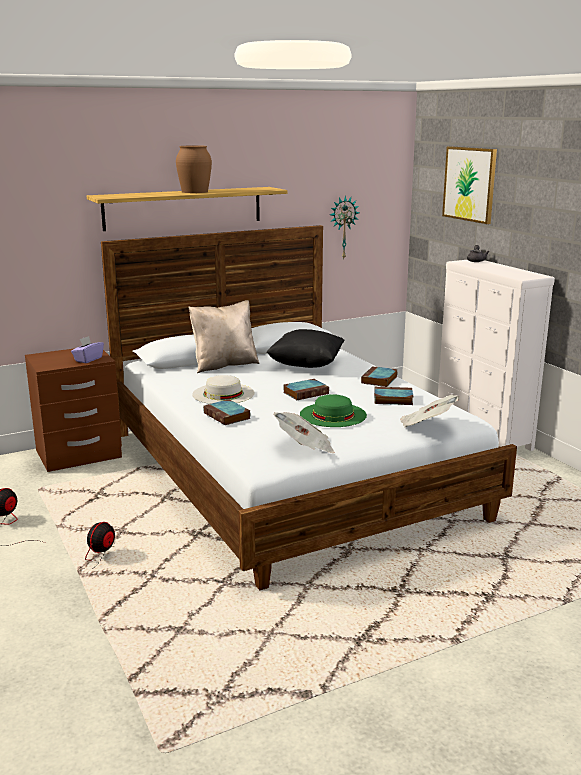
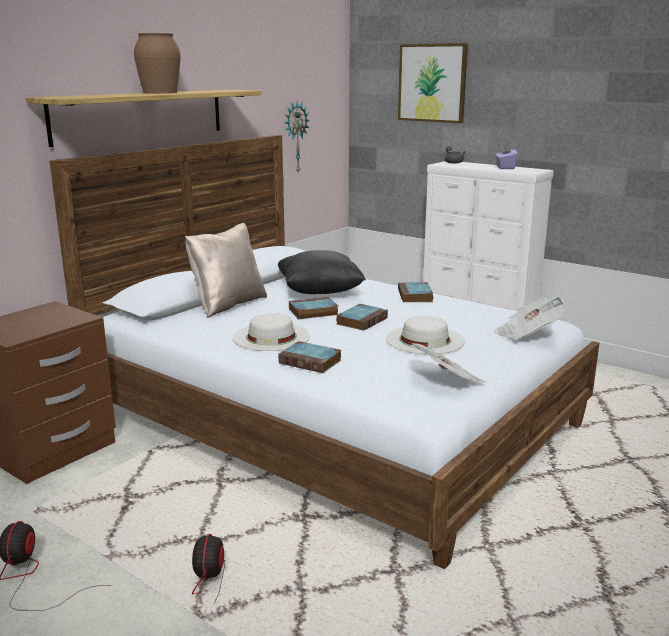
camera: 25 degrees left, 0 degrees up
(88, 359) = (63, 320): purple tissue box -> purple tissue box (505, 168)
(333, 414) = (424, 339): green hat -> white hat
(392, 399) = (456, 314): book -> book (312, 312)

